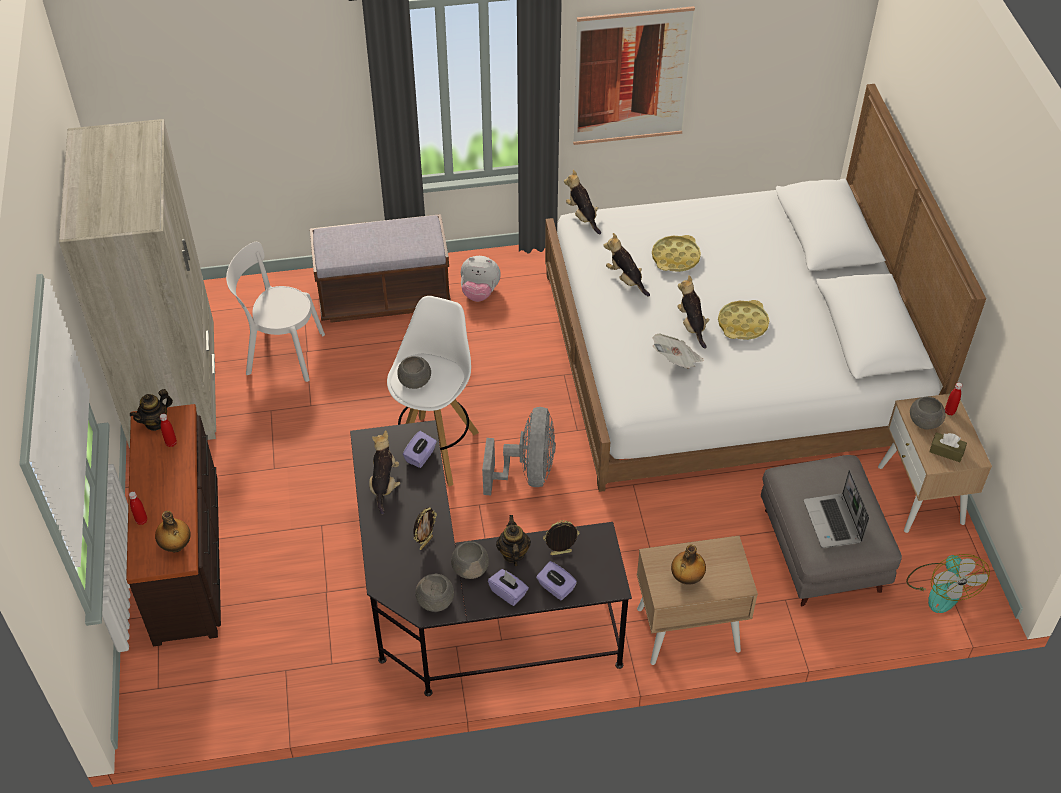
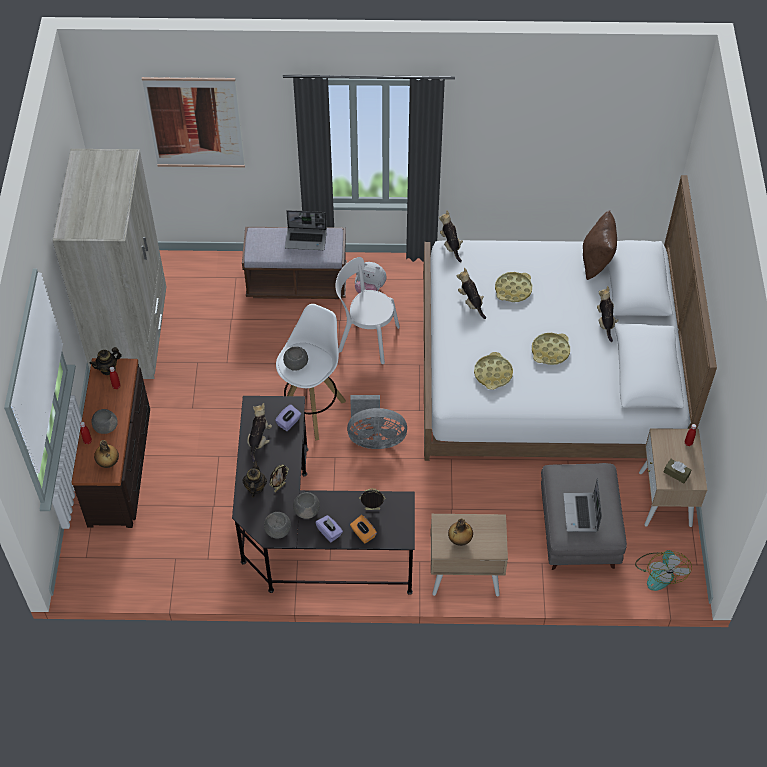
camera: 10 degrees right, 5 degrees up
(281, 353) = (212, 317): white chair -> white chair (365, 338)
(394, 233) = (306, 239): none -> laptop
(513, 553) = (339, 504): teapot -> teapot (255, 487)
(527, 473) = (375, 438): grey fan -> grey fan turned 75 degrees clockwise
(556, 588) = (363, 534): purple tissue box -> orange tissue box
(631, 76) = (499, 145): picture -> picture (195, 122)
(676, 360) = (493, 373): newspaper -> yellow tray
(692, 325) = (511, 347): plush toy -> plush toy (605, 322)
(771, 212) = (596, 261): none -> brown pillow
(924, 421) = (666, 447): grey bowl -> grey bowl (105, 426)

